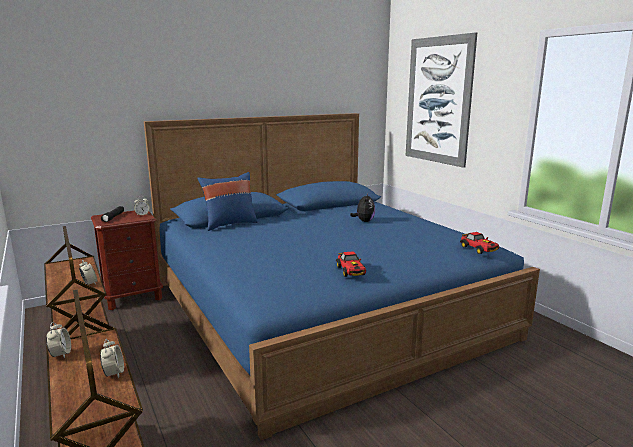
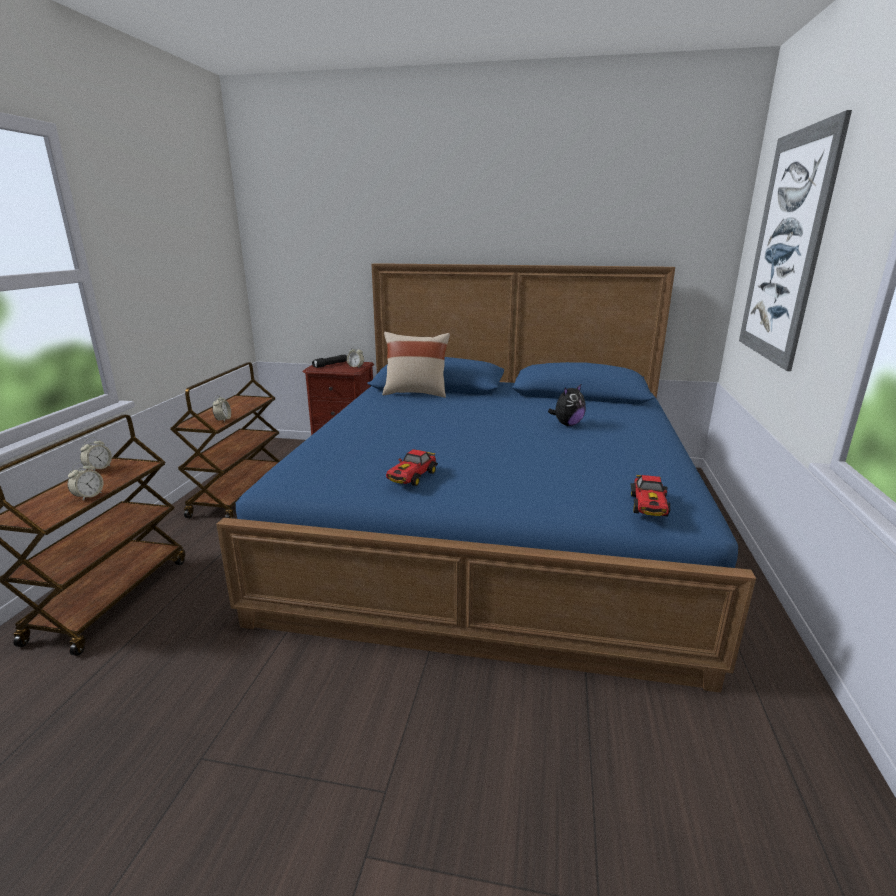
camera: 40 degrees right, 5 degrees up
(229, 224) = (416, 393): blue pillow -> beige pillow

